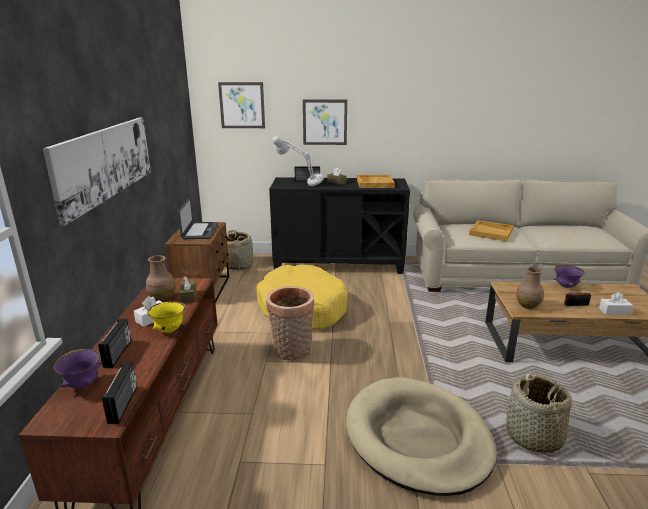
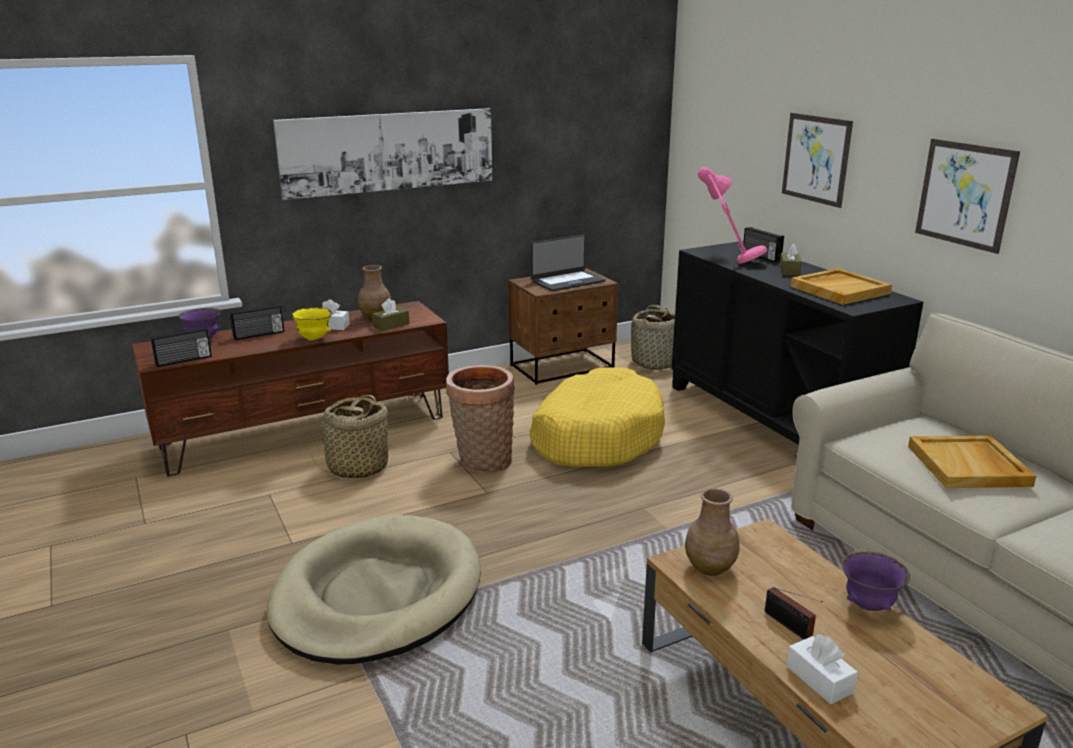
camera: 60 degrees right, 0 degrees up
(242, 105) = (720, 113): picture -> picture (965, 194)
(299, 185) = (727, 258): grey table lamp -> pink table lamp
(533, 437) = (451, 702): basket -> basket (357, 467)

